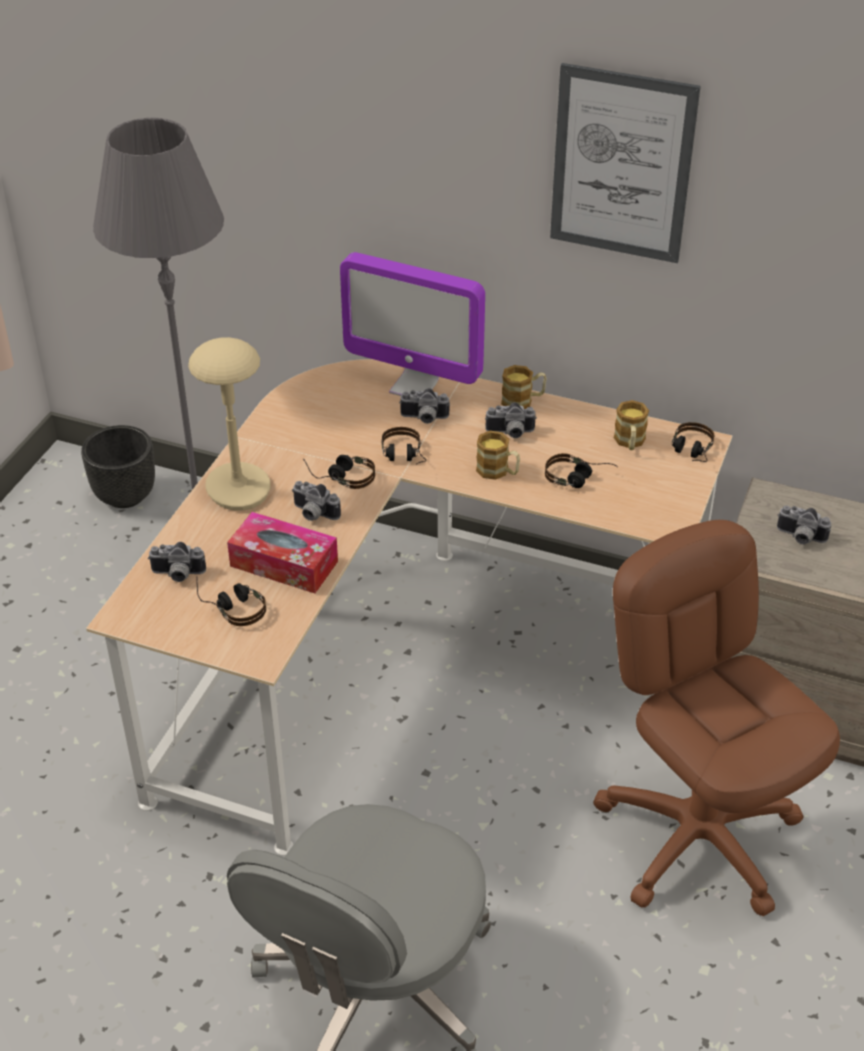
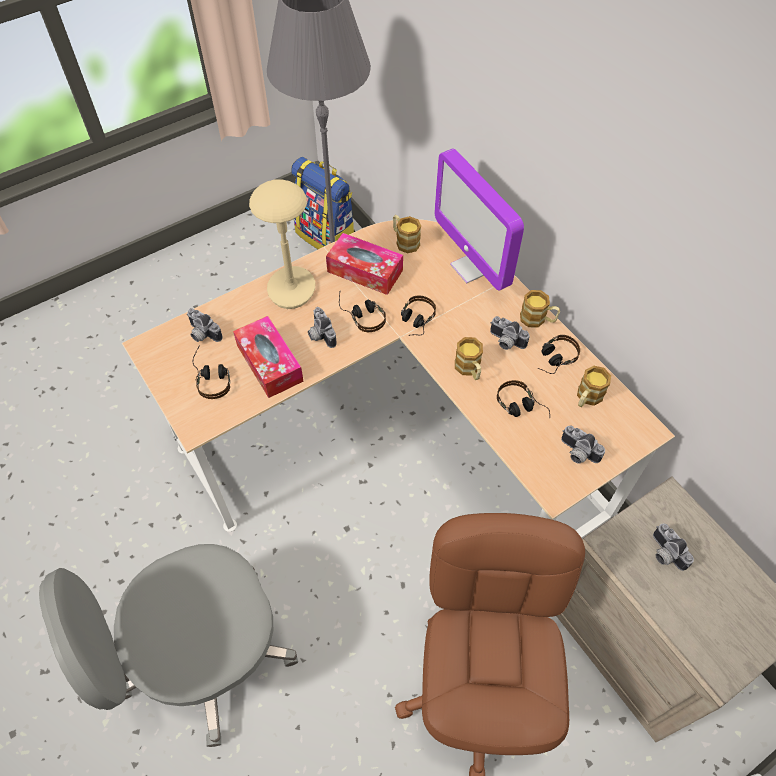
camera: 35 degrees right, 15 degrees up
(126, 495) = (327, 236): black planter -> backpack
(304, 437) = (365, 271): none -> tissue box
(319, 393) = (404, 241): none -> mug
(424, 419) = (455, 298): camera -> camera (577, 453)
(622, 164) = (664, 176): picture -> none
(690, 453) = (626, 433): headphones -> headphones (552, 360)

